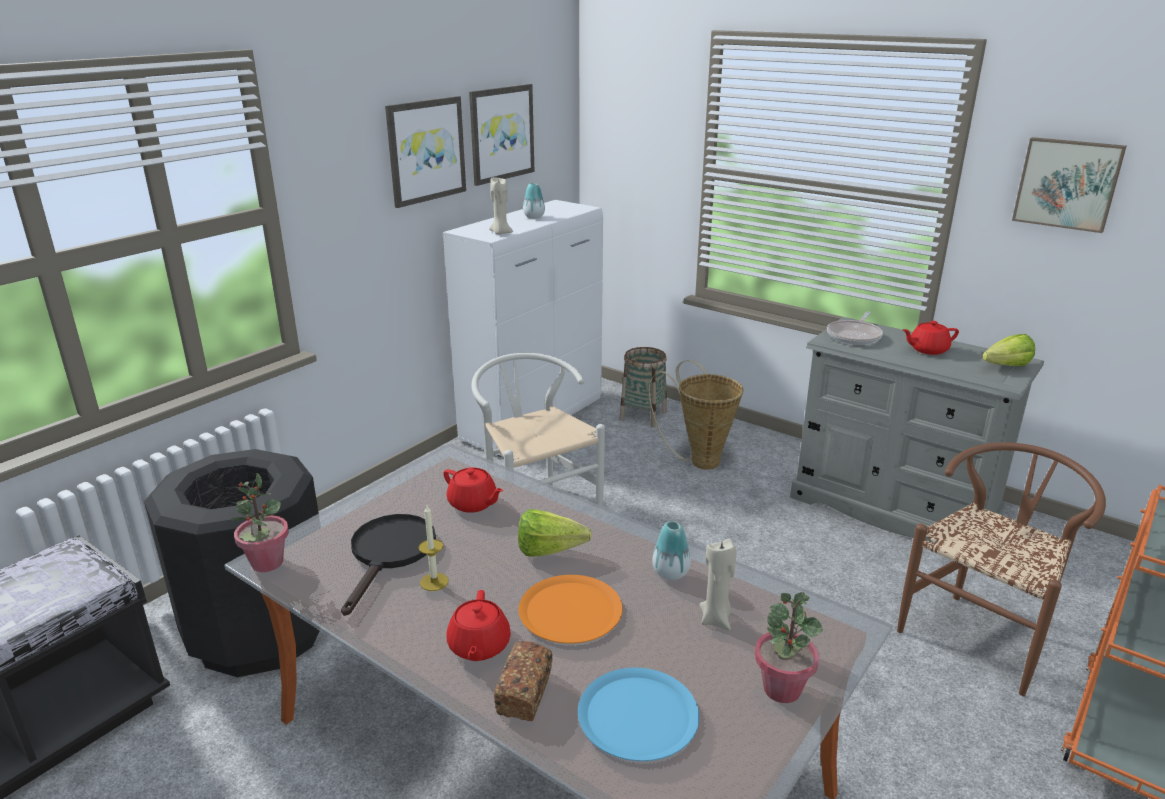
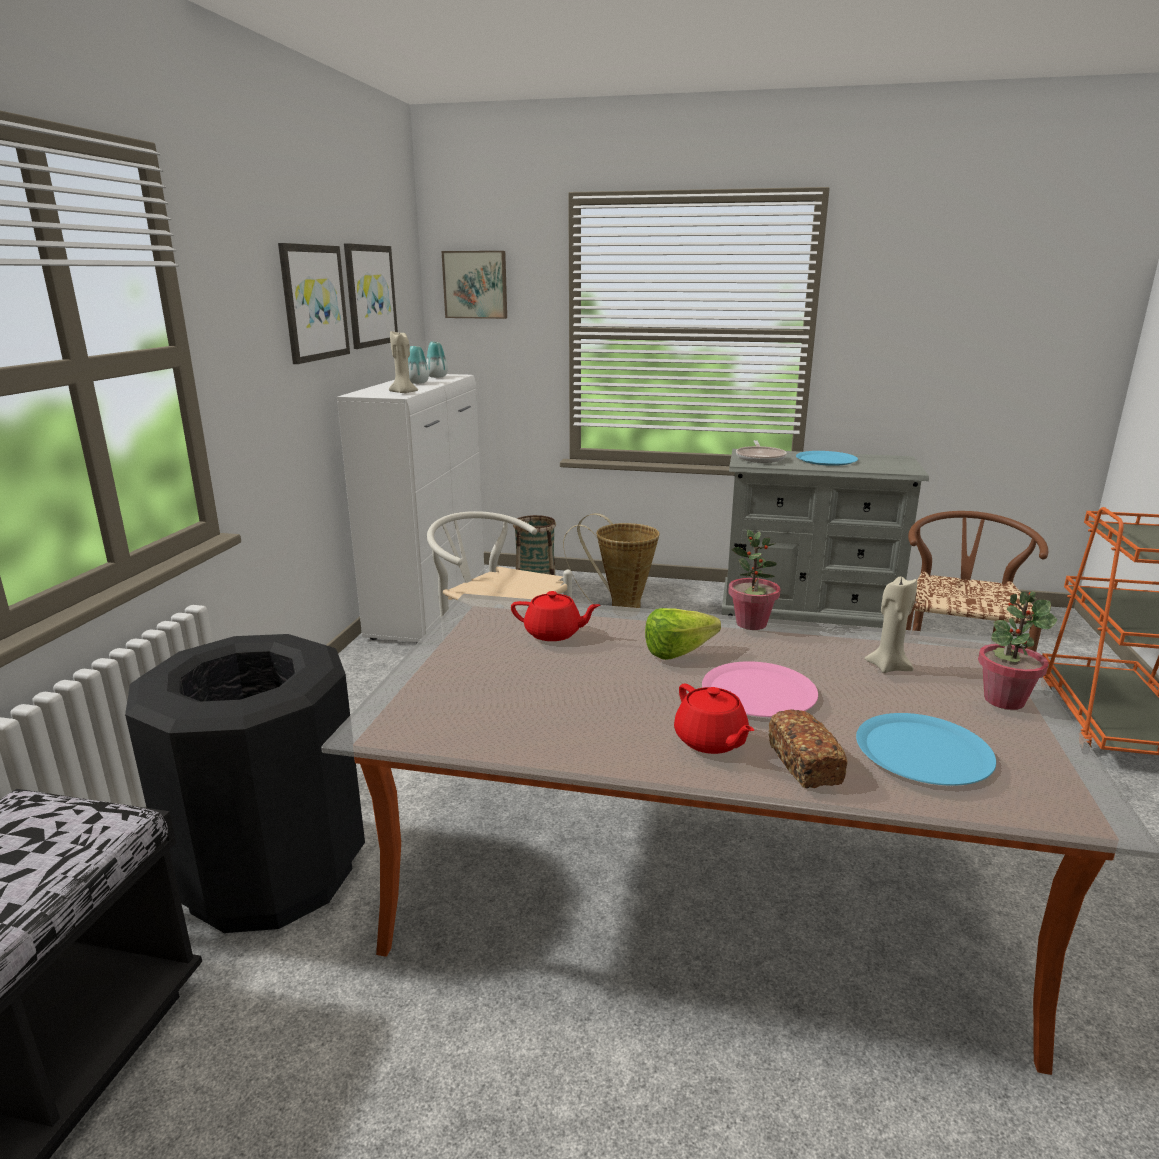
camera: 25 degrees left, 5 degrees down
(267, 563) = (378, 732): potted plant -> potted plant (751, 624)
(389, 554) = (517, 691): black frying pan -> none
(434, 582) = (596, 702): candle -> none
(570, 610) = (759, 692): orange plate -> pink plate
(670, 573) = (806, 644): vase -> vase (437, 377)
(927, 350) = (826, 459): red teapot -> blue plate
(1001, 367) = (892, 462): lettuce -> none
(1067, 183) = (907, 306): picture -> picture (476, 284)

